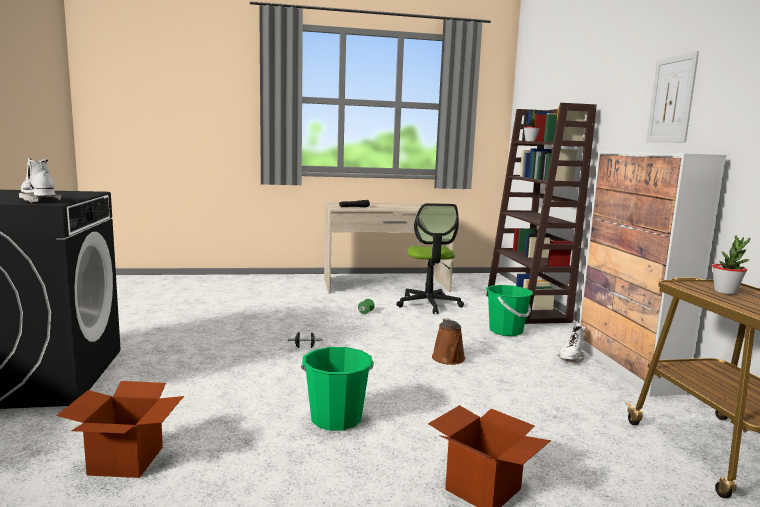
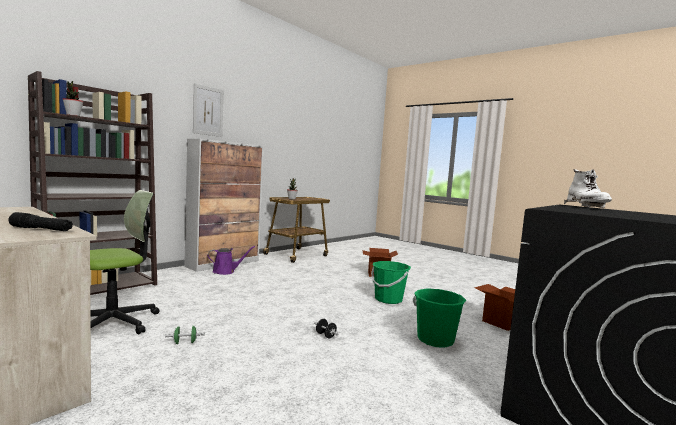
camera: 130 degrees left, 5 degrees down
(449, 359) = (271, 292): brown watering can -> none
(506, 331) = (185, 287): green bucket -> green bucket (435, 340)
(570, 359) = (226, 271): white boot -> purple watering can

